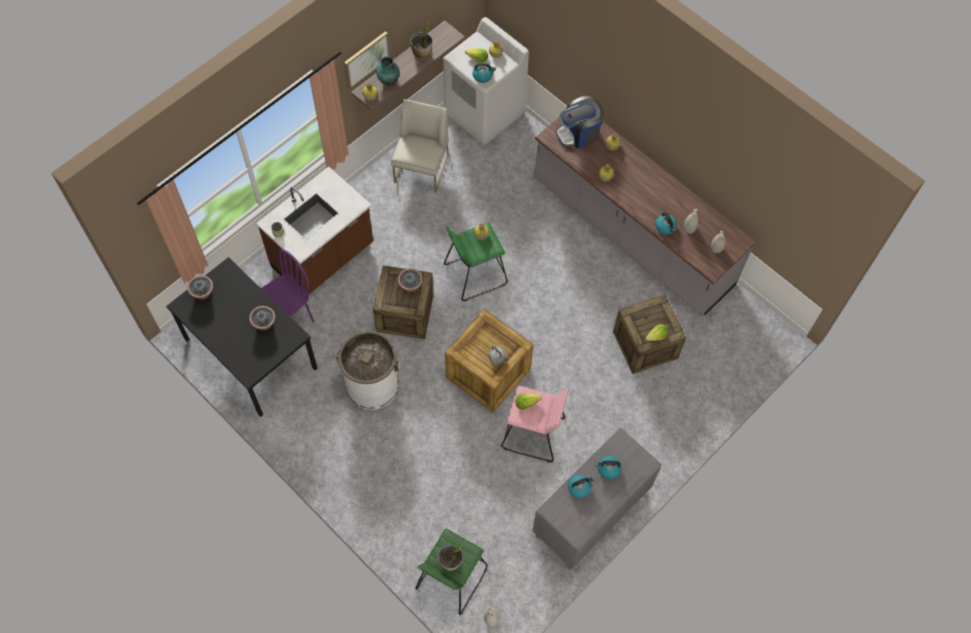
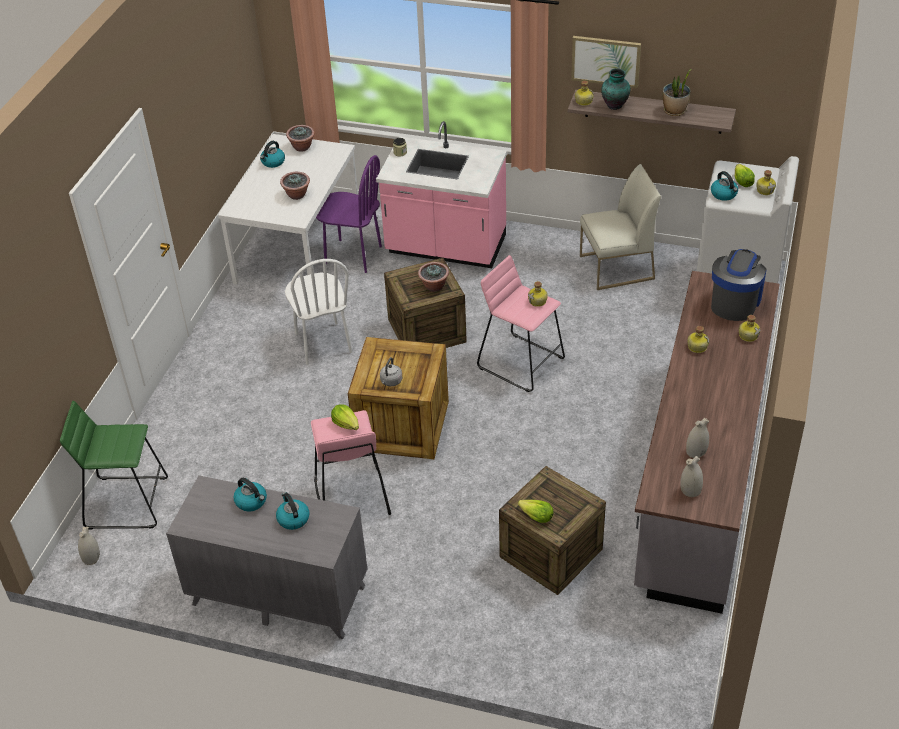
camera: 65 degrees right, 20 degrees down
(251, 353) = (299, 249): black dining table -> white dining table
(323, 257) = (446, 247): brown counter -> pink counter
(372, 385) = (322, 343): white trash can -> white chair
(450, 561) = (106, 442): potted plant -> none
(475, 274) = (521, 362): green stool -> pink stool
(579, 133) = (735, 302): coffee machine -> coffee machine turned 75 degrees clockwise
(665, 227) = (676, 429): kettle -> kettle (273, 162)

